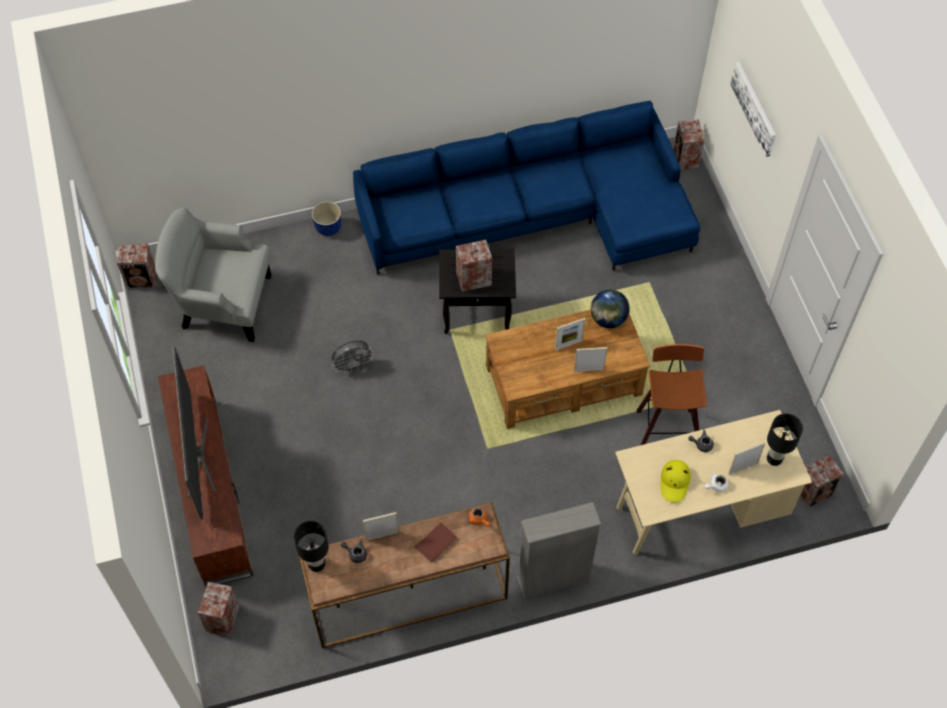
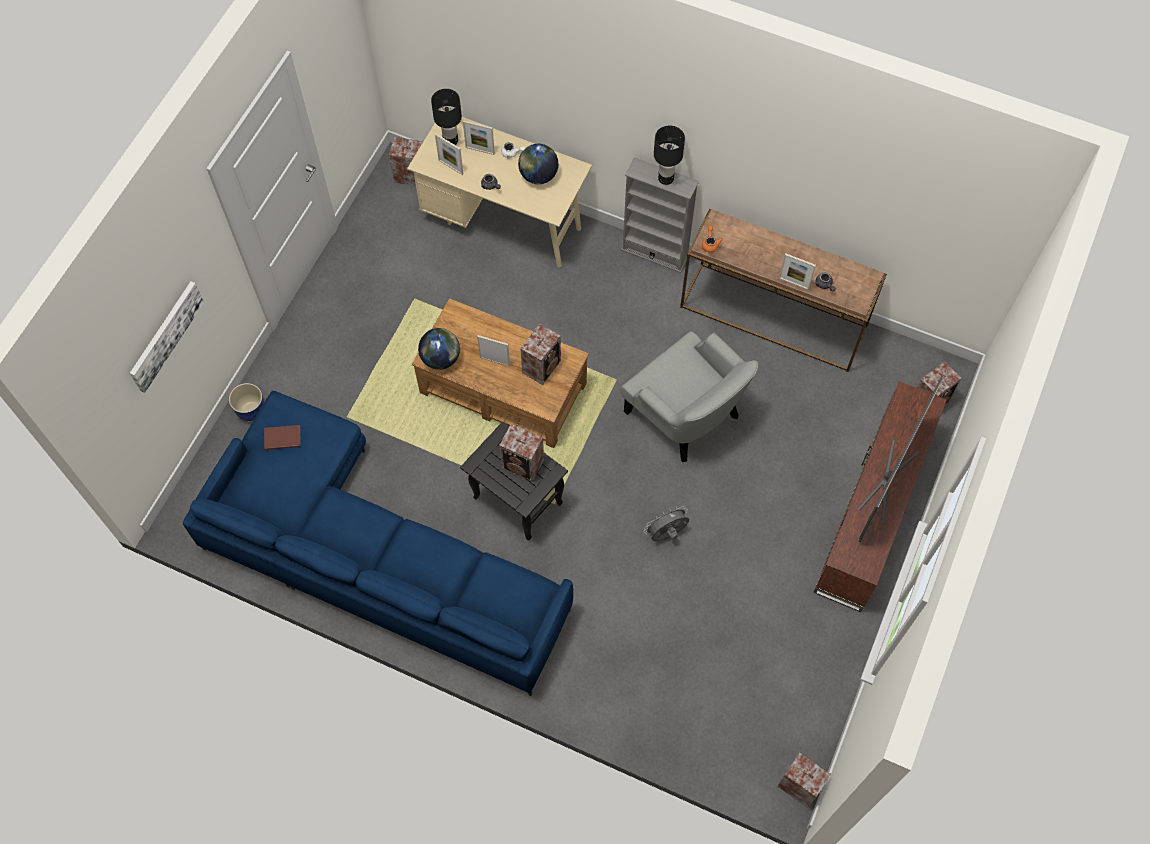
camera: 140 degrees left, 5 degrees up
(223, 303) = (737, 692): grey armchair -> grey armchair (685, 414)
(316, 564) = (861, 297): black table lamp -> black table lamp (666, 178)
(328, 228) = (573, 699): planter -> planter (251, 411)
(353, 366) = (666, 534): grey fan -> grey fan turned 45 degrees counterclockwise
(437, 543) = (756, 249): brown book -> brown book (282, 437)
(589, 370) = (500, 329): picture frame -> picture frame (451, 167)
(665, 431) = (466, 292): stool -> none
(674, 482) = (538, 175): yellow hat -> globe
(685, 159) = (183, 507): speaker -> speaker (542, 366)

